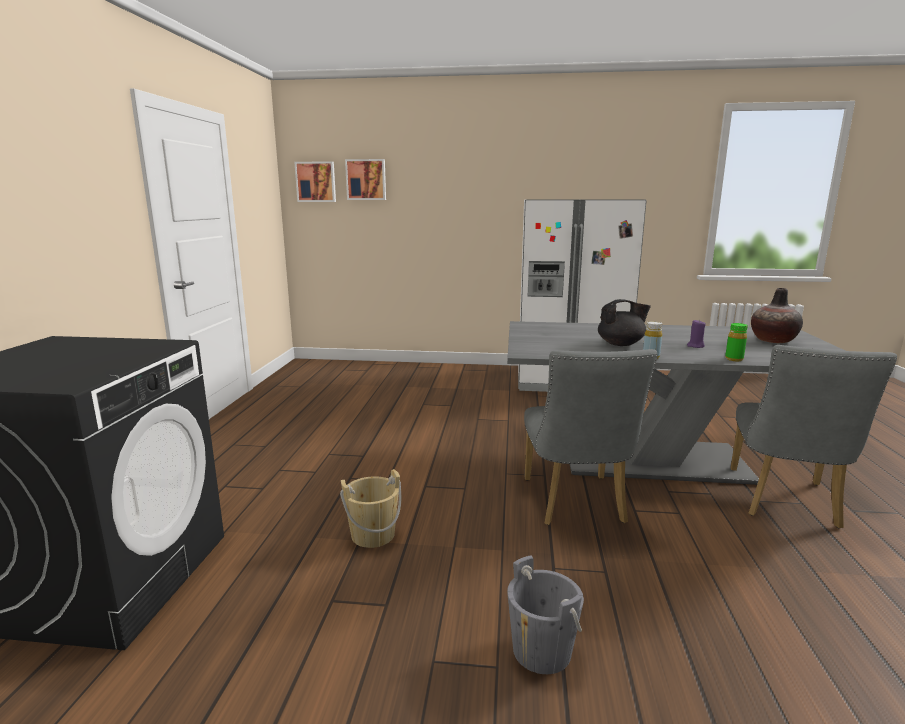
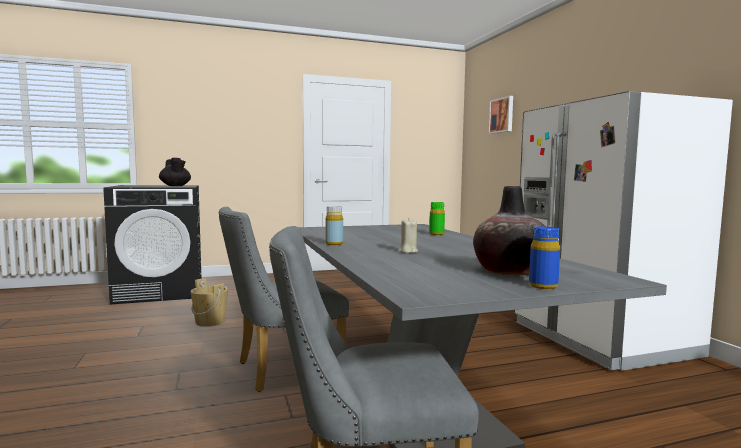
camera: 65 degrees right, 10 degrees down
(316, 182) = (478, 121): picture -> none
(541, 651) = (84, 377): grey bucket -> none
(621, 344) = (376, 239): black teapot -> black teapot (175, 186)
(695, 346) = (408, 251): purple candle -> beige candle
(734, 359) = (360, 259): green bottle -> green bottle (436, 234)
(814, 342) = (543, 286): none -> blue bottle

